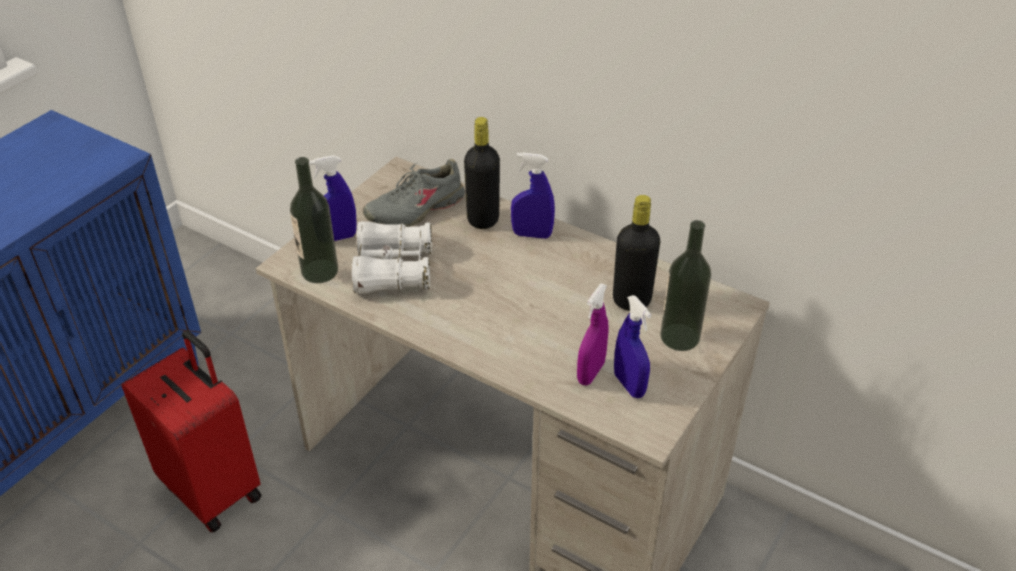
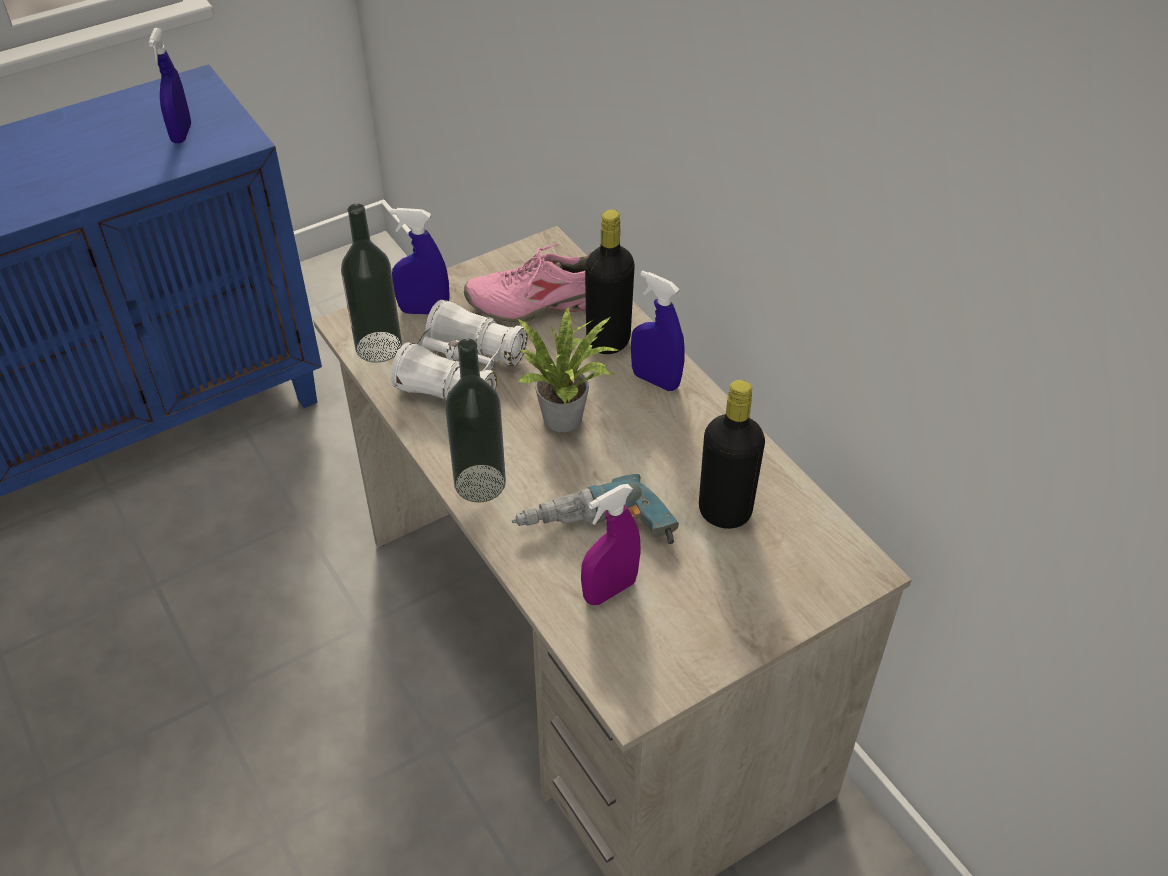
camera: 25 degrees right, 5 degrees up
(214, 489) = (259, 553): red suitcase -> none
(415, 209) = (536, 302): grey shoe -> pink shoe
(488, 275) = (568, 416): none -> potted plant
(558, 342) = (595, 535): none -> power drill
(629, 385) = (647, 625): blue spray bottle -> blue spray bottle (181, 134)
(679, 337) = (755, 584): bottle -> bottle (480, 483)

